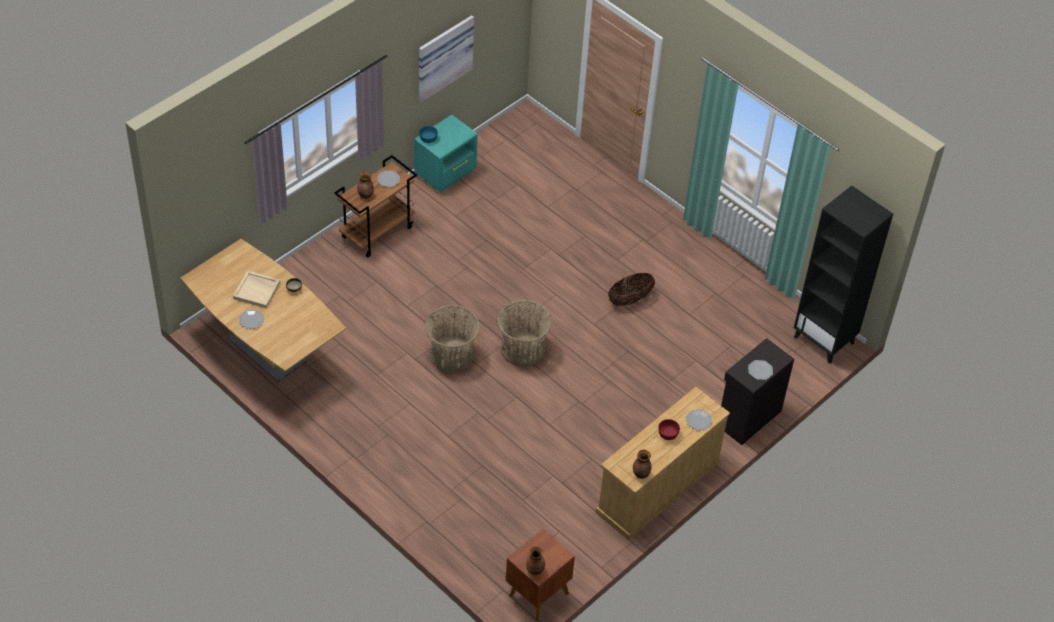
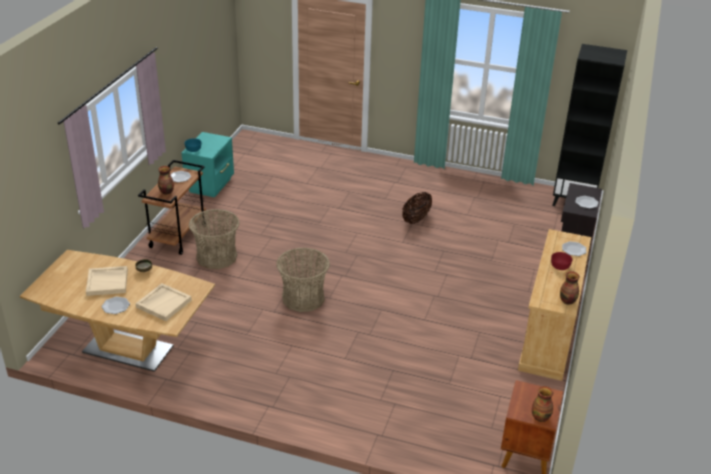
camera: 25 degrees left, 15 degrees down
(291, 332) = (164, 303): none -> beige tray
(443, 56) = (190, 68): picture -> none
(522, 349) = (359, 275): basket -> basket (216, 257)

